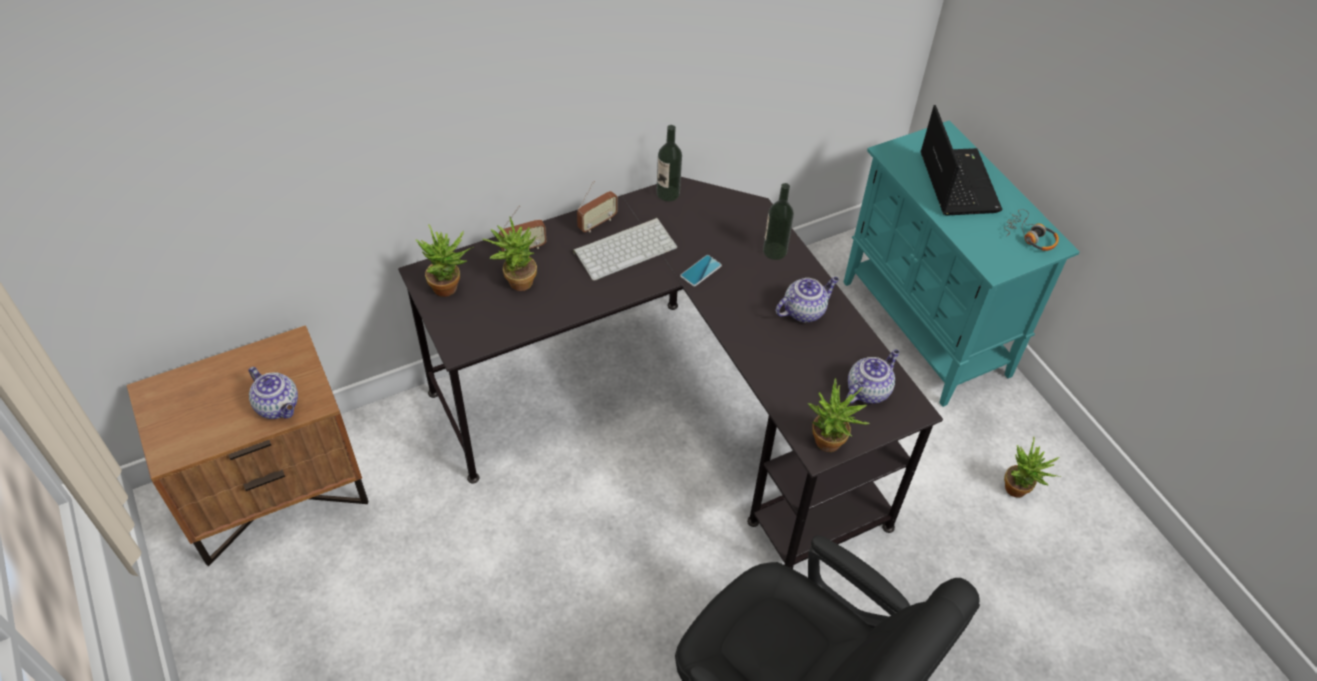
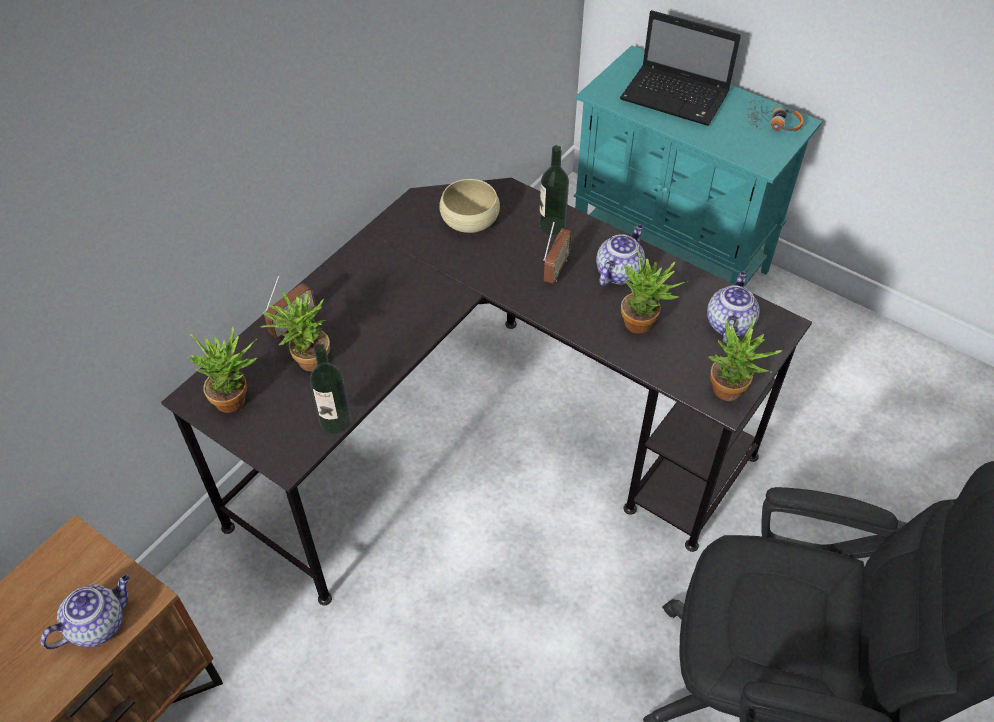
camera: 25 degrees left, 0 degrees up
(279, 406) = (98, 624): teapot -> teapot turned 60 degrees counterclockwise
(597, 223) = (355, 267): radio -> radio (556, 269)
(625, 248) = (402, 281): keyboard -> none
(668, 193) = (409, 209): bottle -> bottle (335, 421)
(701, 271) = (493, 273): phone -> none
(711, 220) = (470, 219): none -> beige bowl
(957, 181) = (677, 97): laptop -> laptop turned 150 degrees clockwise
(1019, 491) = (838, 371): potted plant -> potted plant (644, 324)

